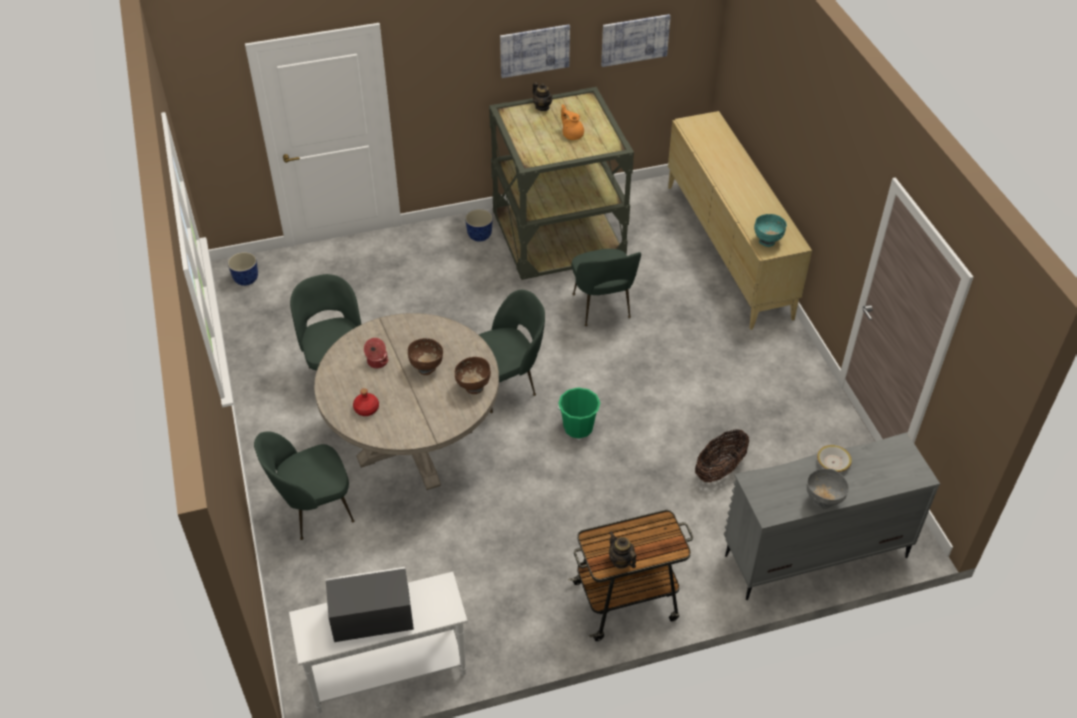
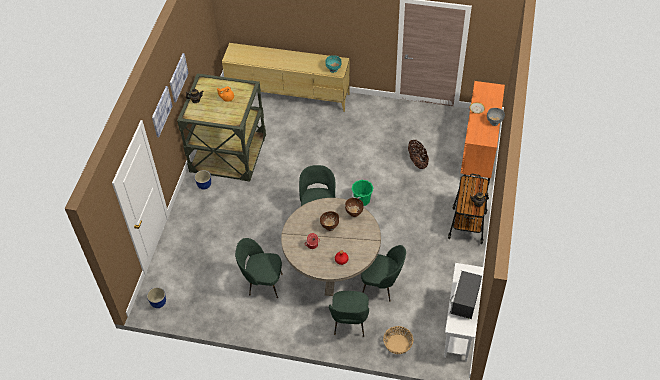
camera: 60 degrees left, 5 degrees up
(307, 594) = (397, 344): none -> basket
(602, 310) = (294, 159): green chair -> green chair (382, 287)
(634, 39) = (197, 38): picture -> picture (161, 111)
(815, 554) = (479, 152): grey dresser -> orange dresser

